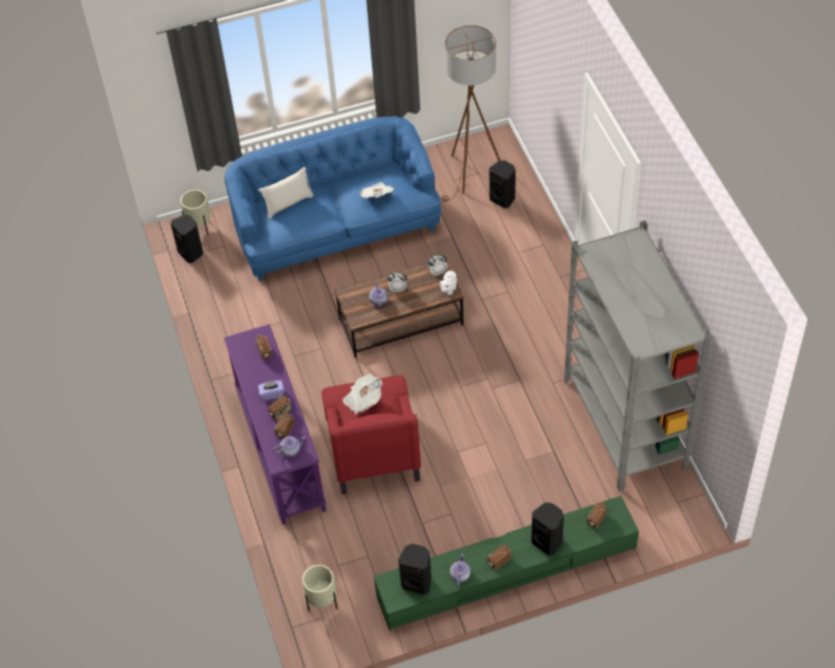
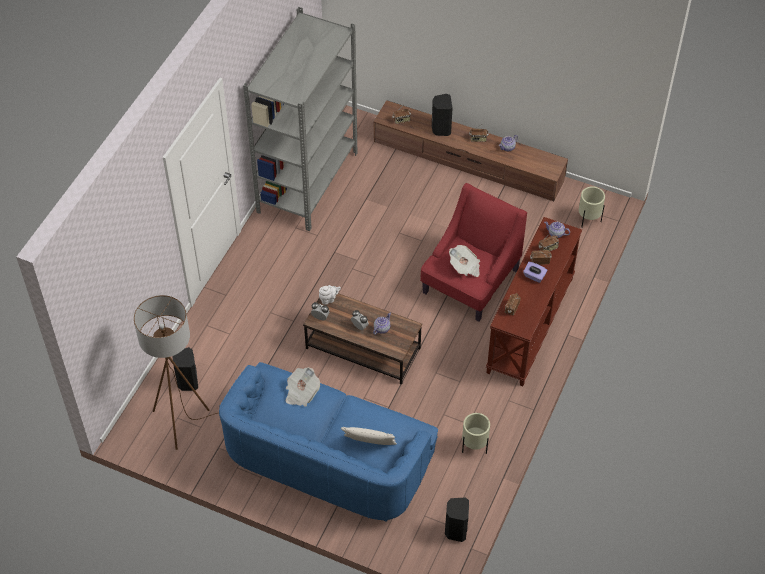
camera: 140 degrees left, 0 degrees up
(200, 227) = (427, 549): beige planter -> beige planter (474, 447)
(279, 449) = (531, 325): purple console table -> brown console table
(417, 582) = (535, 161): black speaker -> none
(507, 574) = (468, 160): green tv stand -> brown tv stand

